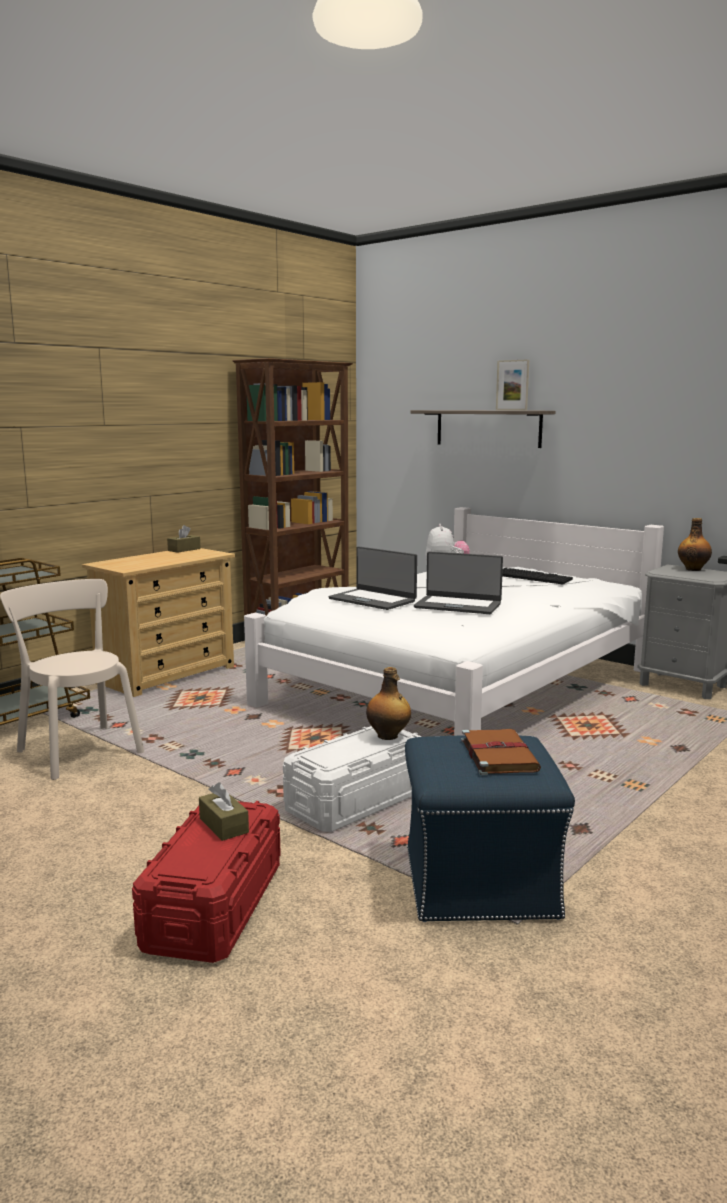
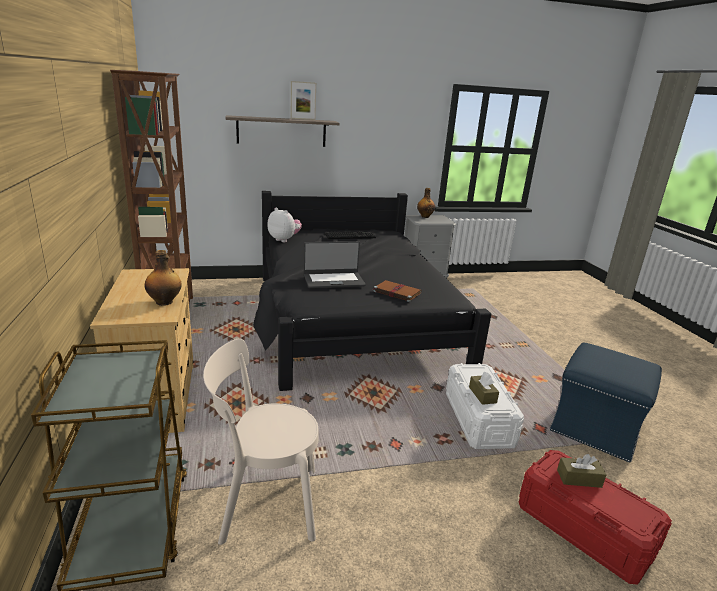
camera: 55 degrees left, 10 degrees up
(184, 549) = (129, 275): brown tissue box -> brown tissue box (482, 395)
(388, 736) = (480, 372): bottle -> bottle (165, 302)
(458, 605) = (382, 270): laptop -> none
(458, 687) = (351, 319): white bed -> black bed
(498, 754) = (616, 360): brown book -> brown book (396, 292)

